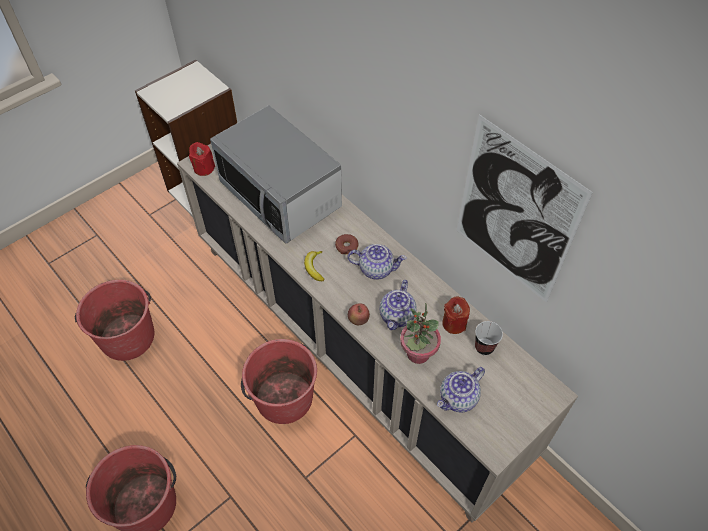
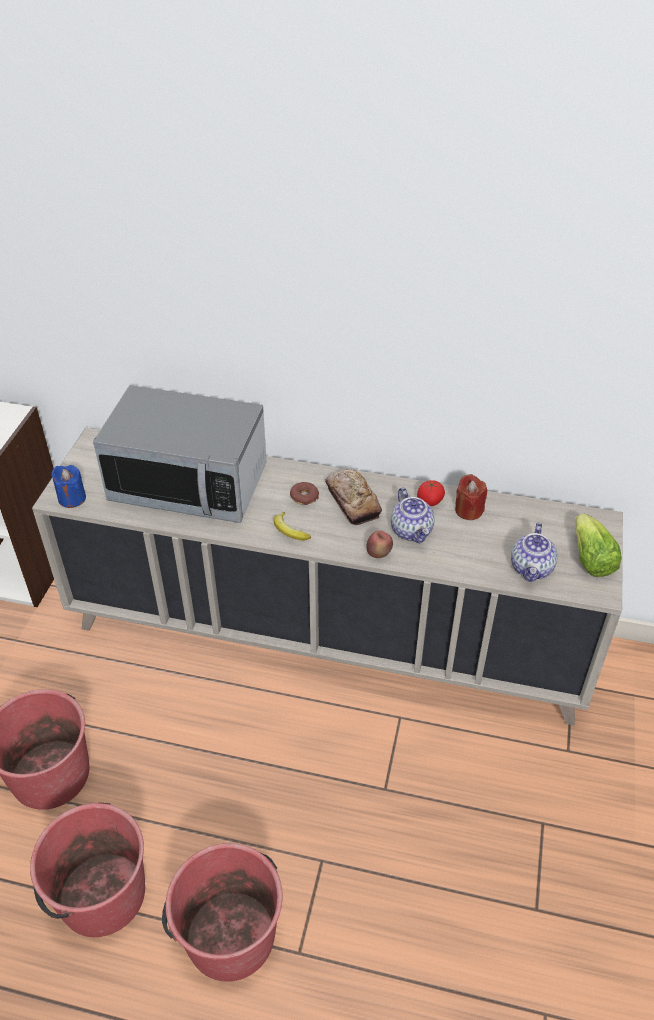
camera: 35 degrees left, 10 degrees down
(204, 168) = (72, 498): red candle -> blue candle
(283, 397) = (294, 727): red bucket -> red bucket (101, 895)
(376, 269) = (352, 501): teapot -> bread
(418, 353) = (461, 552): potted plant -> none
(432, 299) = (430, 501): none -> tomato
(484, 347) = (513, 515): cup -> none
(512, 419) = (590, 559): none -> lettuce
(515, 213) = (507, 343): picture -> none

